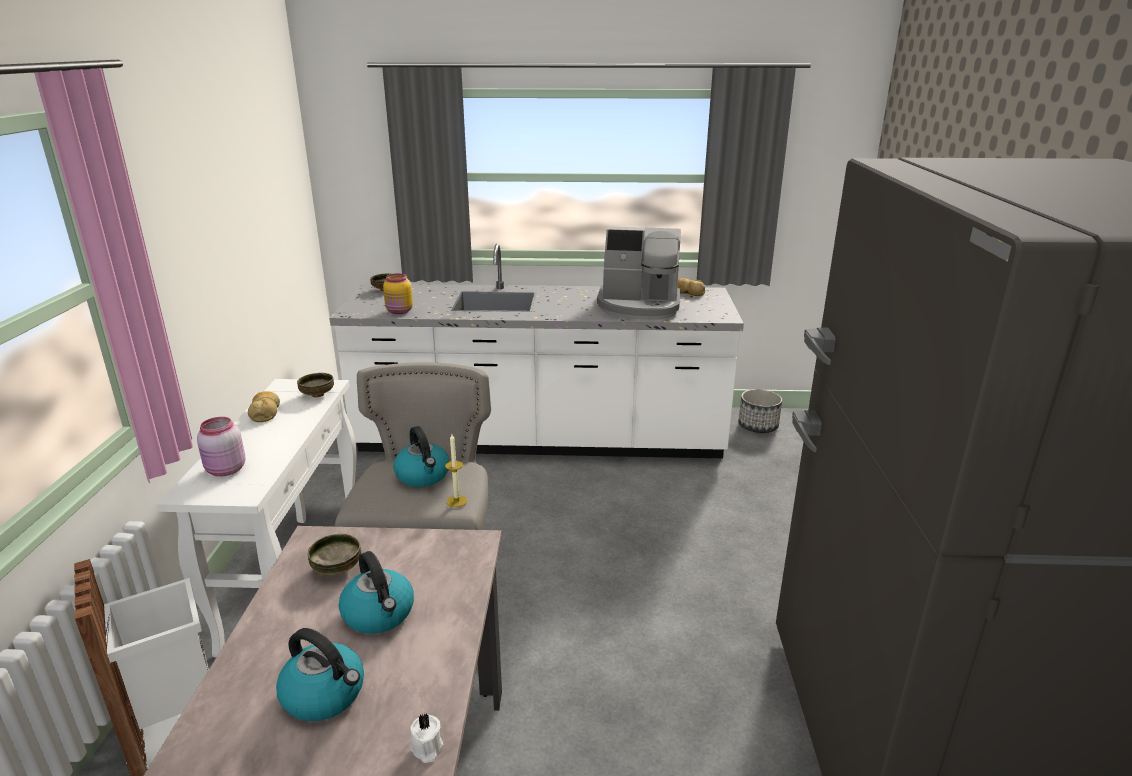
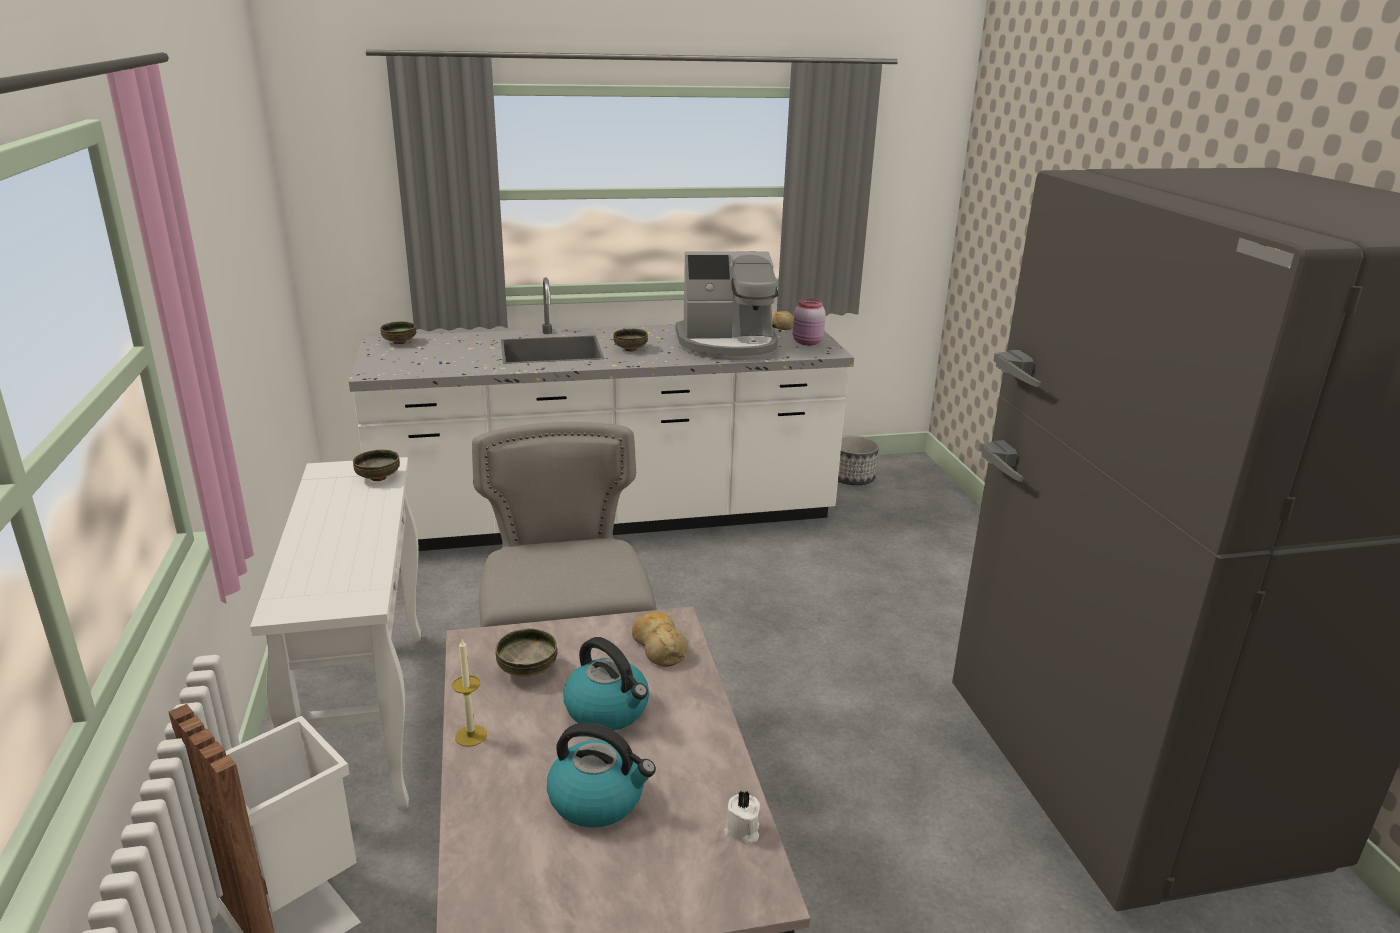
camera: 15 degrees left, 0 degrees up
(225, 470) = (316, 578): pink jar -> pink jar (807, 342)
(265, 412) = (322, 505): bread -> bread (658, 647)
(400, 311) = (438, 368): yellow jar -> none
(423, 476) = (567, 558): kettle -> none
(456, 501) = (623, 581): candle -> candle (471, 736)
(557, 305) = (630, 350): none -> bowl

